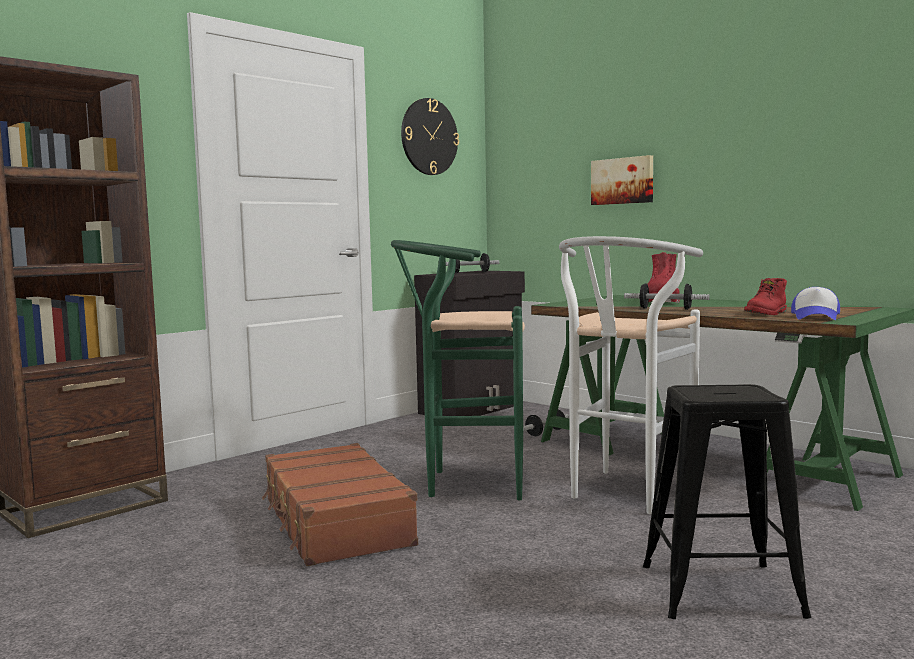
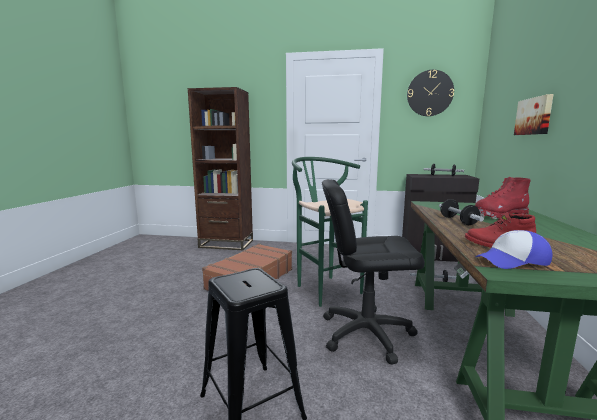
camera: 55 degrees right, 5 degrees up
(624, 495) = (366, 333): white stool -> black office chair

